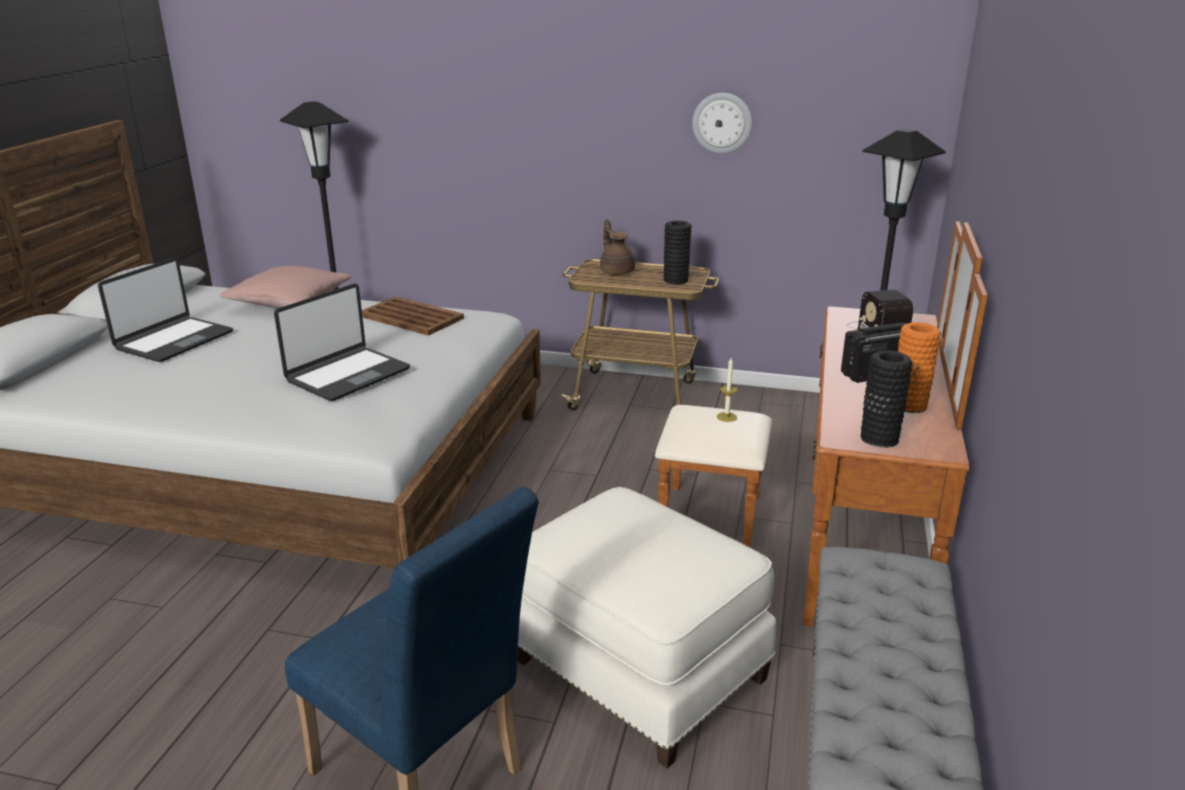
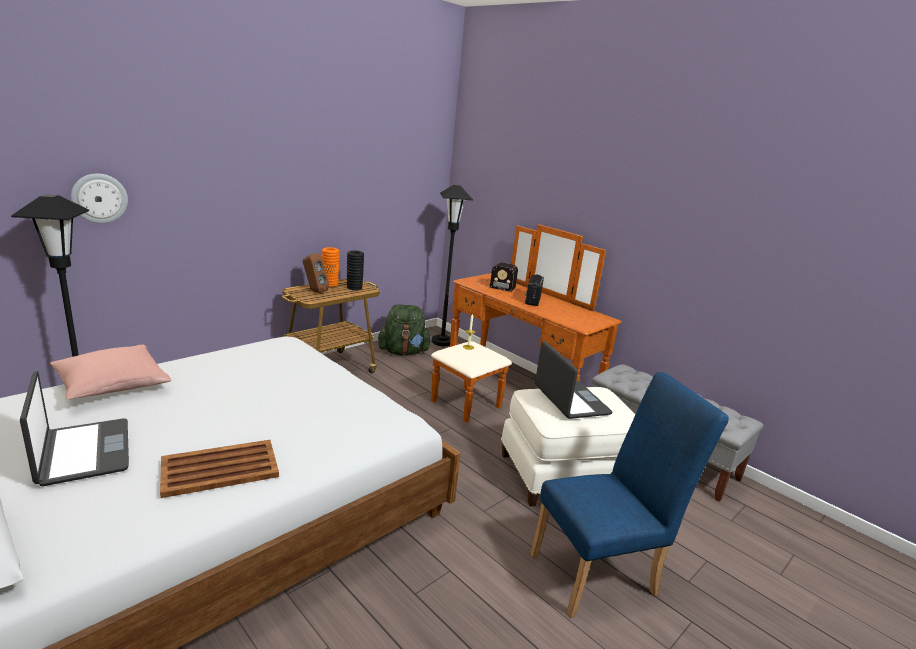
camera: 60 degrees left, 5 degrees down
(347, 375) = (307, 403): laptop -> laptop (570, 400)
(410, 317) = (240, 358): brown tray -> brown tray (218, 469)
(616, 271) = (314, 291): brown teapot -> brown speaker
(722, 123) = (351, 188): wall clock -> wall clock (99, 198)
(771, 415) = (403, 352): none -> green backpack
(879, 438) = (588, 322): black vase -> none
(908, 405) = (566, 308): orange vase -> orange vase (330, 285)

